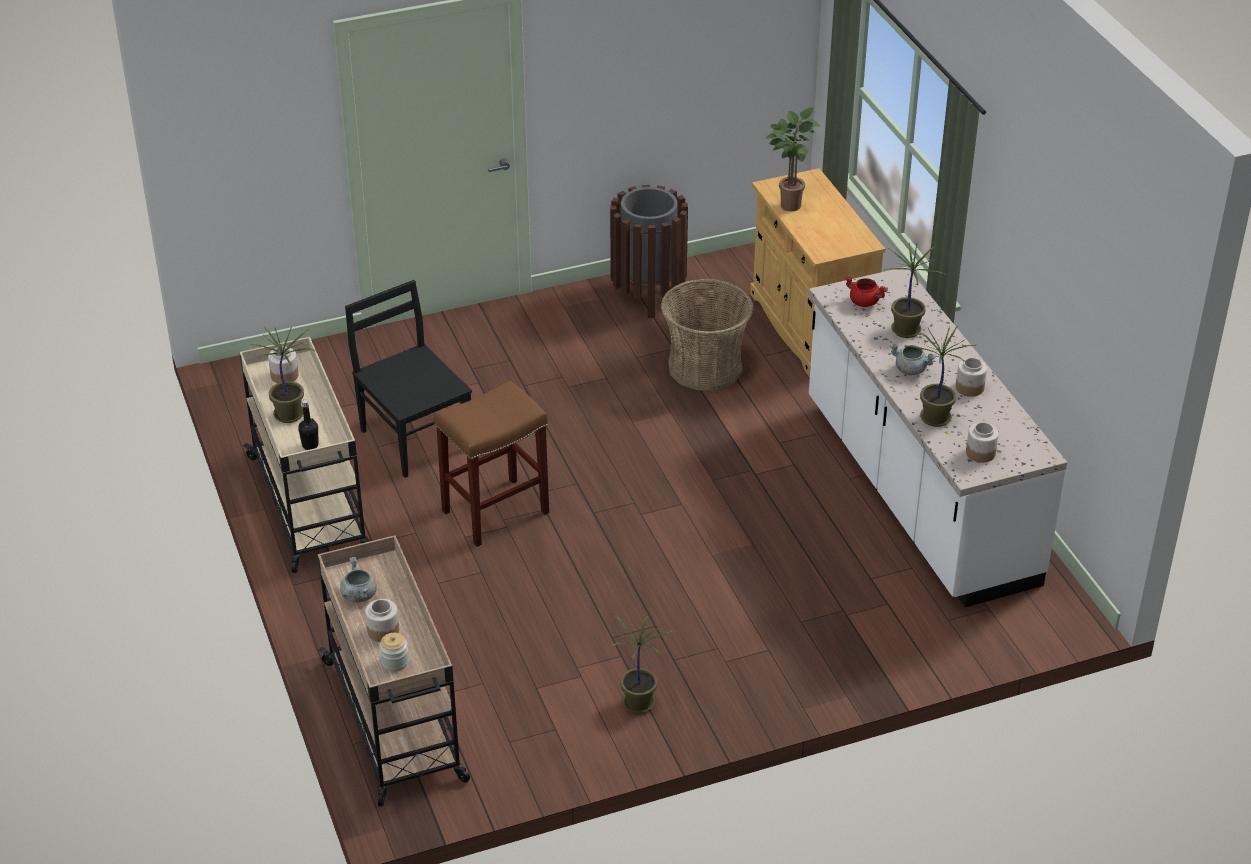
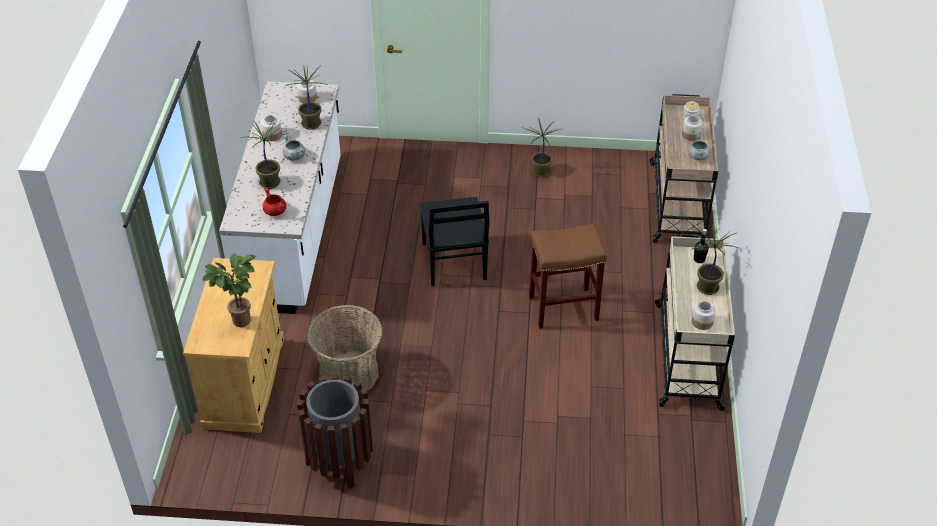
camera: 155 degrees left, 5 degrees up
(414, 437) = (593, 386): black chair -> black chair (454, 262)

